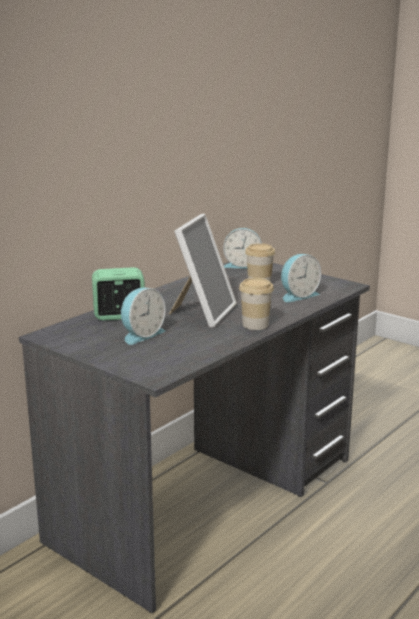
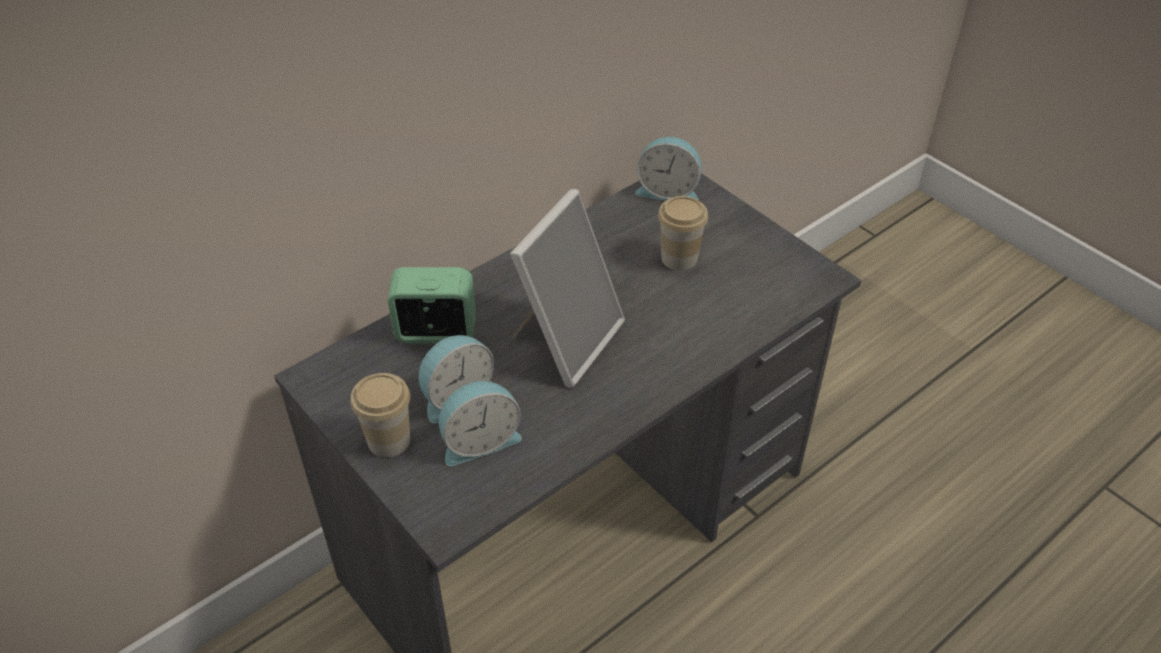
camera: 10 degrees right, 25 degrees up
(255, 325) = (639, 388): cup -> cup (389, 440)
(298, 295) = (732, 301): alarm clock -> alarm clock (479, 440)

